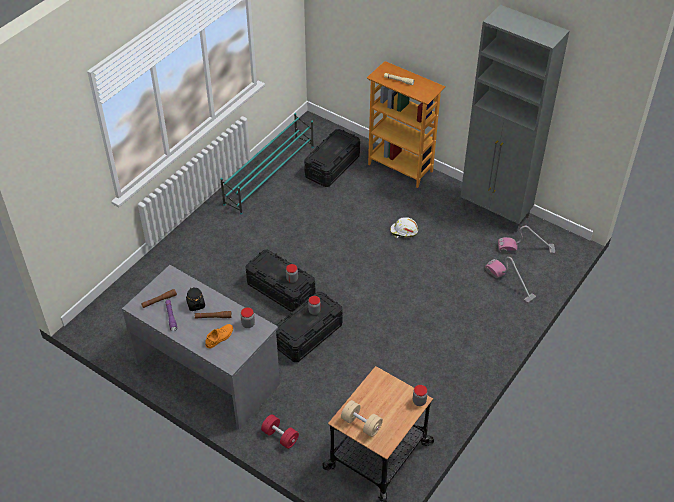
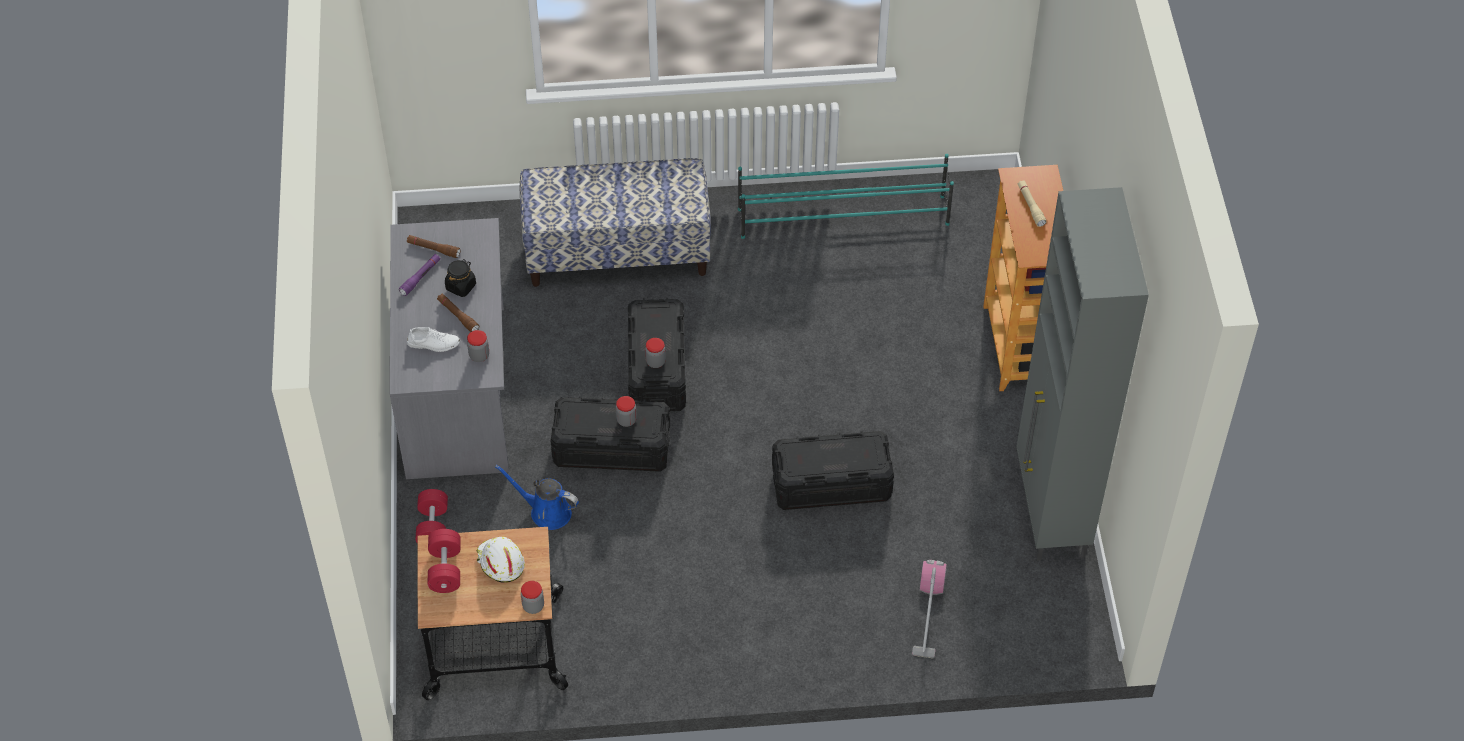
camera: 50 degrees right, 5 degrees up
(196, 260) = (617, 251): none -> bench
(219, 337) = (433, 343): orange shoe -> white shoe
(319, 384) = (546, 511): none -> blue watering can
(332, 166) = (934, 270): black storage box -> black storage box (831, 484)
(361, 424) = (445, 569): beige dumbbell -> red dumbbell
(403, 231) = (897, 430): white hard hat -> white hard hat (500, 562)
(526, 248) = (1017, 591): vacuum cleaner -> none

